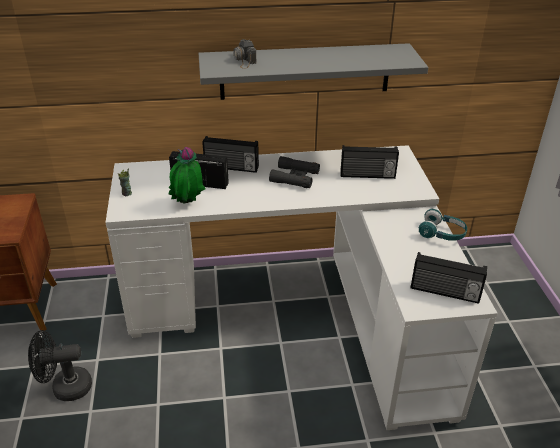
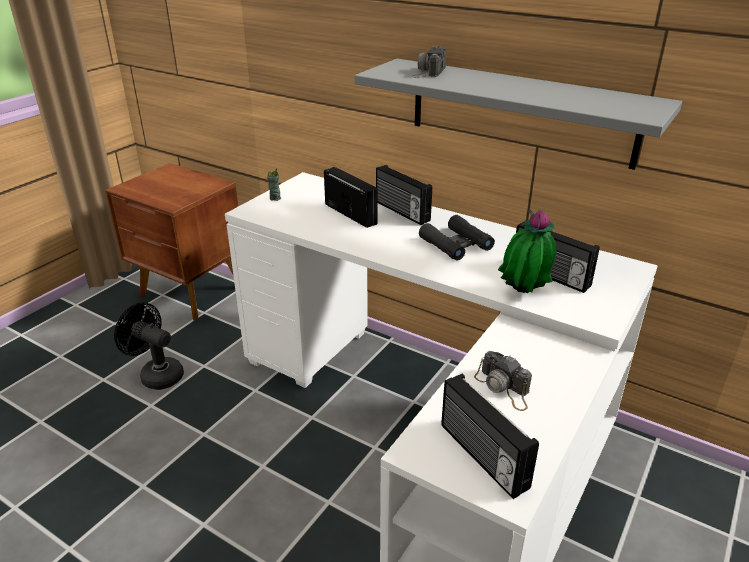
camera: 40 degrees right, 5 degrees down
(188, 204) = (312, 226): potted plant -> potted plant (523, 294)
(413, 252) = (503, 388): none -> camera
(442, 234) = (577, 387): turquoise headphones -> none

